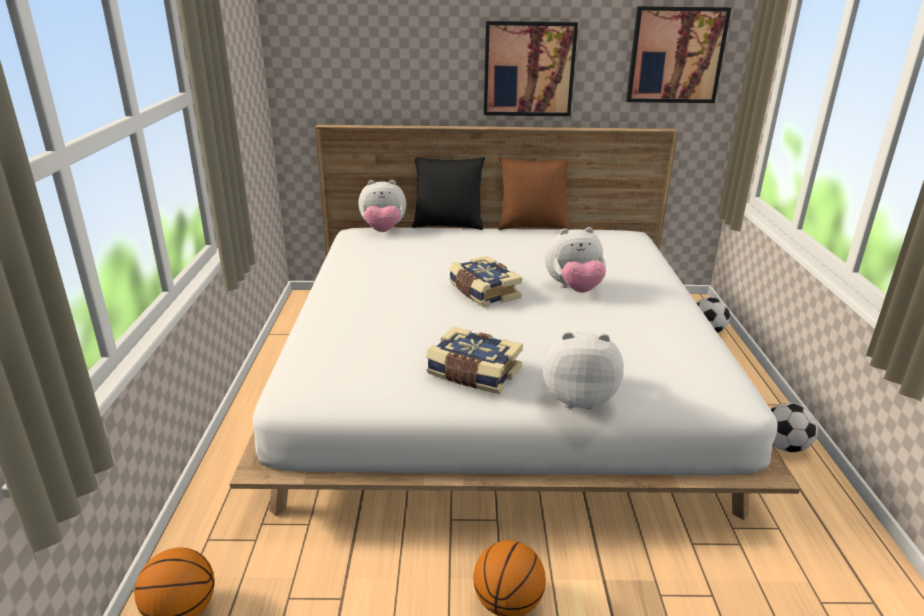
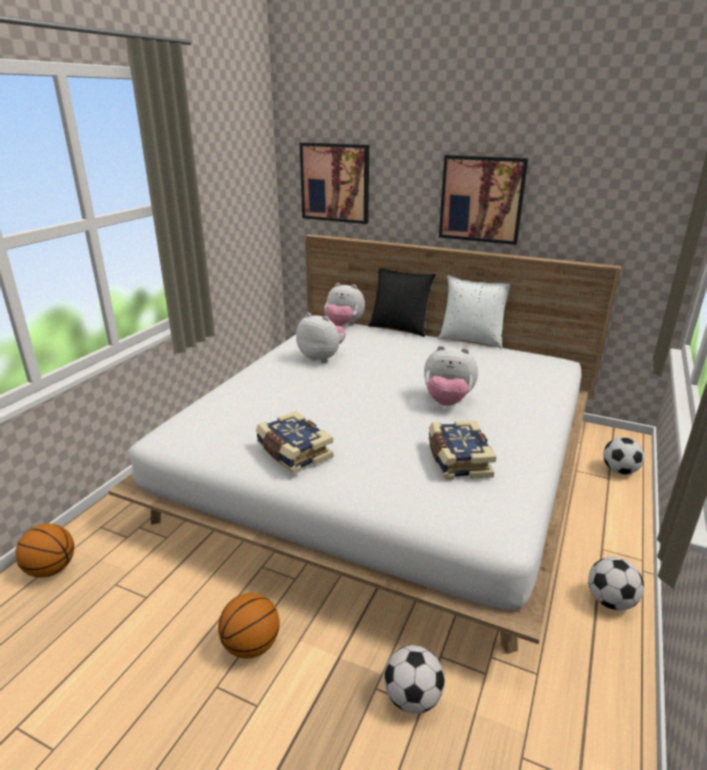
camera: 25 degrees right, 0 degrees up
(482, 292) = (367, 389): book -> book (457, 460)
(532, 226) = (471, 340): brown pillow -> white pillow
(578, 398) = (358, 494): plush toy -> plush toy (322, 358)
(676, 55) = (628, 193): picture -> picture (335, 182)
(698, 590) = (412, 698): none -> football

